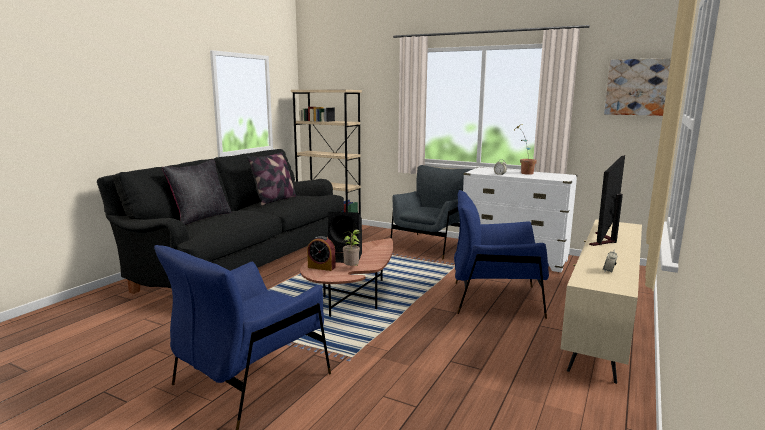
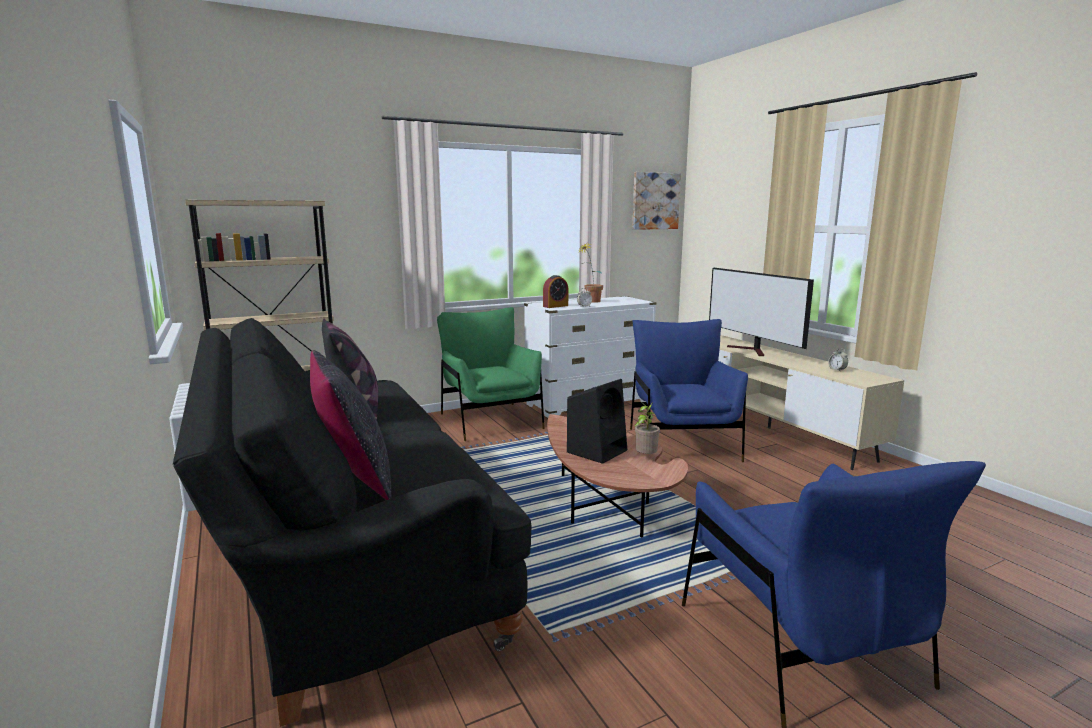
camera: 55 degrees left, 0 degrees up
(321, 267) = (620, 472): alarm clock -> alarm clock (555, 306)
(429, 246) = (490, 421): grey armchair -> green armchair
(495, 299) = (682, 444): blue armchair -> blue armchair turned 135 degrees clockwise

